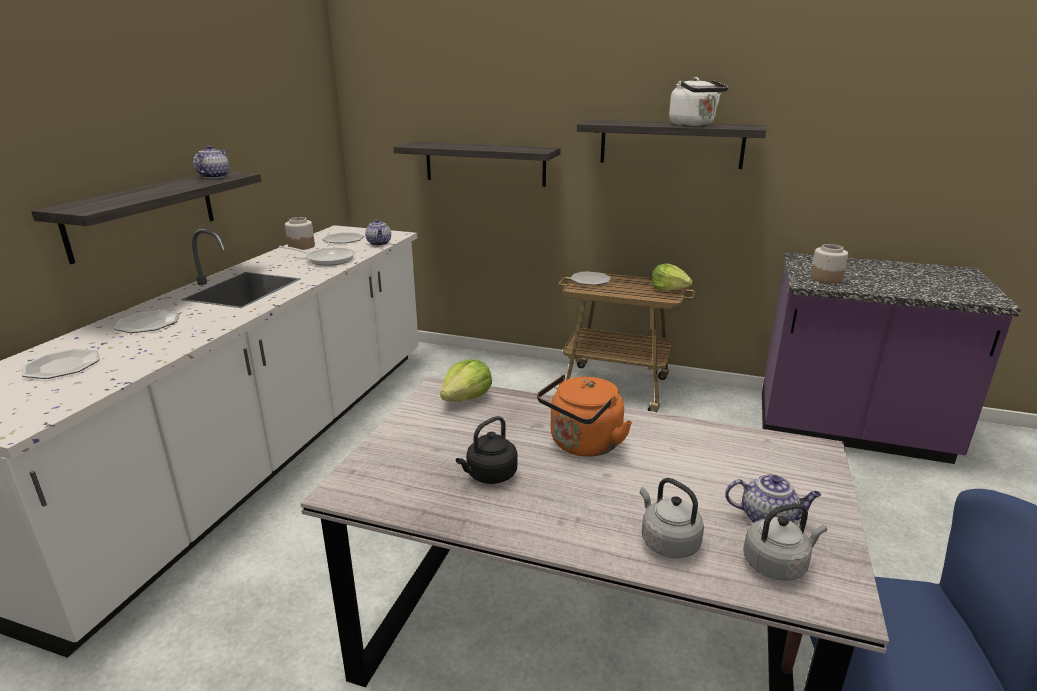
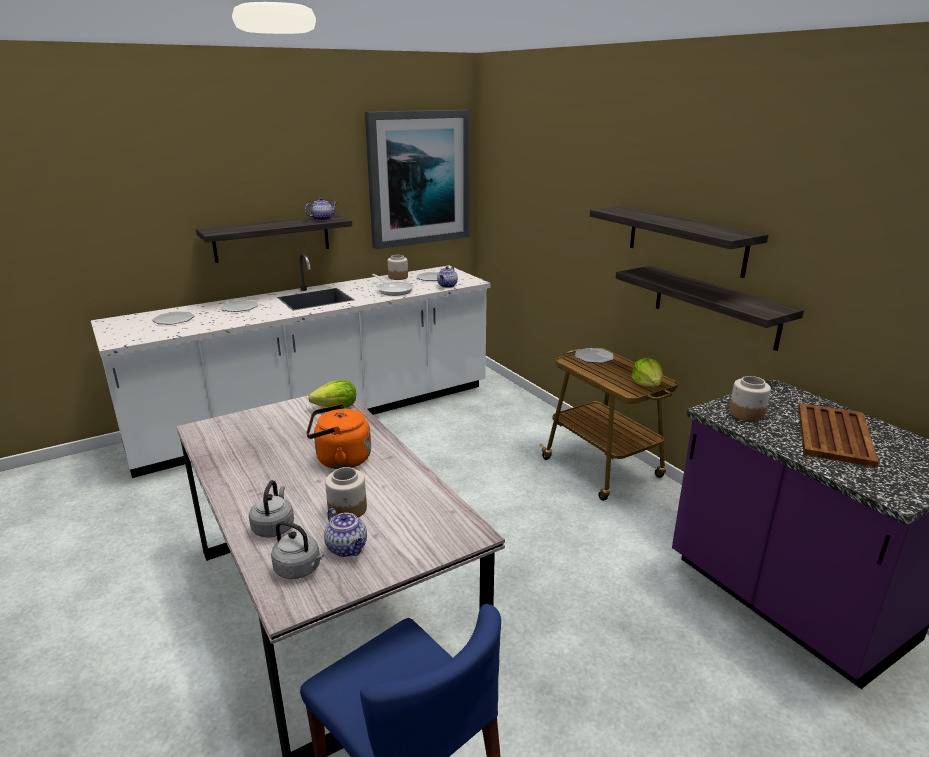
camera: 40 degrees right, 0 degrees up
(291, 117) = (418, 178): none -> picture
(485, 163) = (553, 233): shelf -> shelf (715, 306)
(489, 475) = (266, 452): black kettle -> none
(691, 485) = (348, 509): none -> jar
(694, 125) = (687, 224): white kettle -> none
(890, 275) = (834, 434): none -> brown tray

